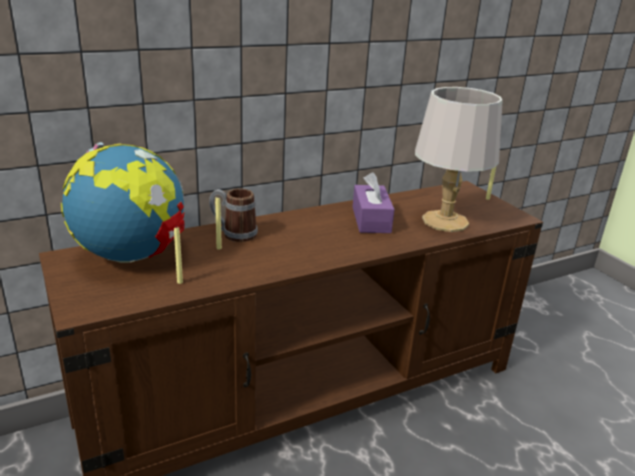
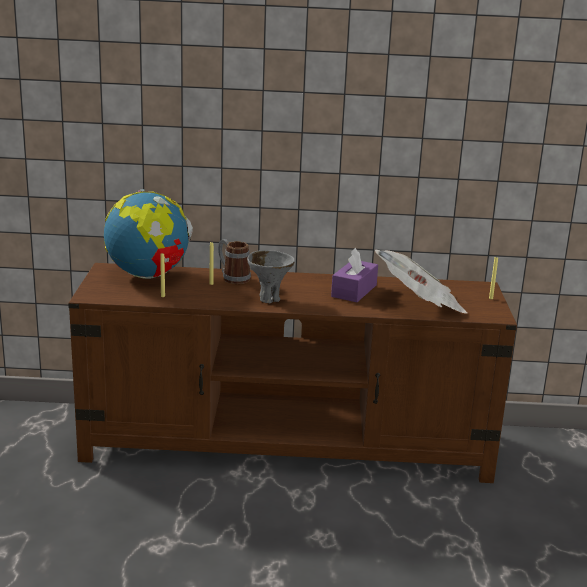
camera: 30 degrees right, 5 degrees down
(303, 251) = (269, 298): none -> grey bowl
(445, 221) = (419, 305): grey table lamp -> newspaper

